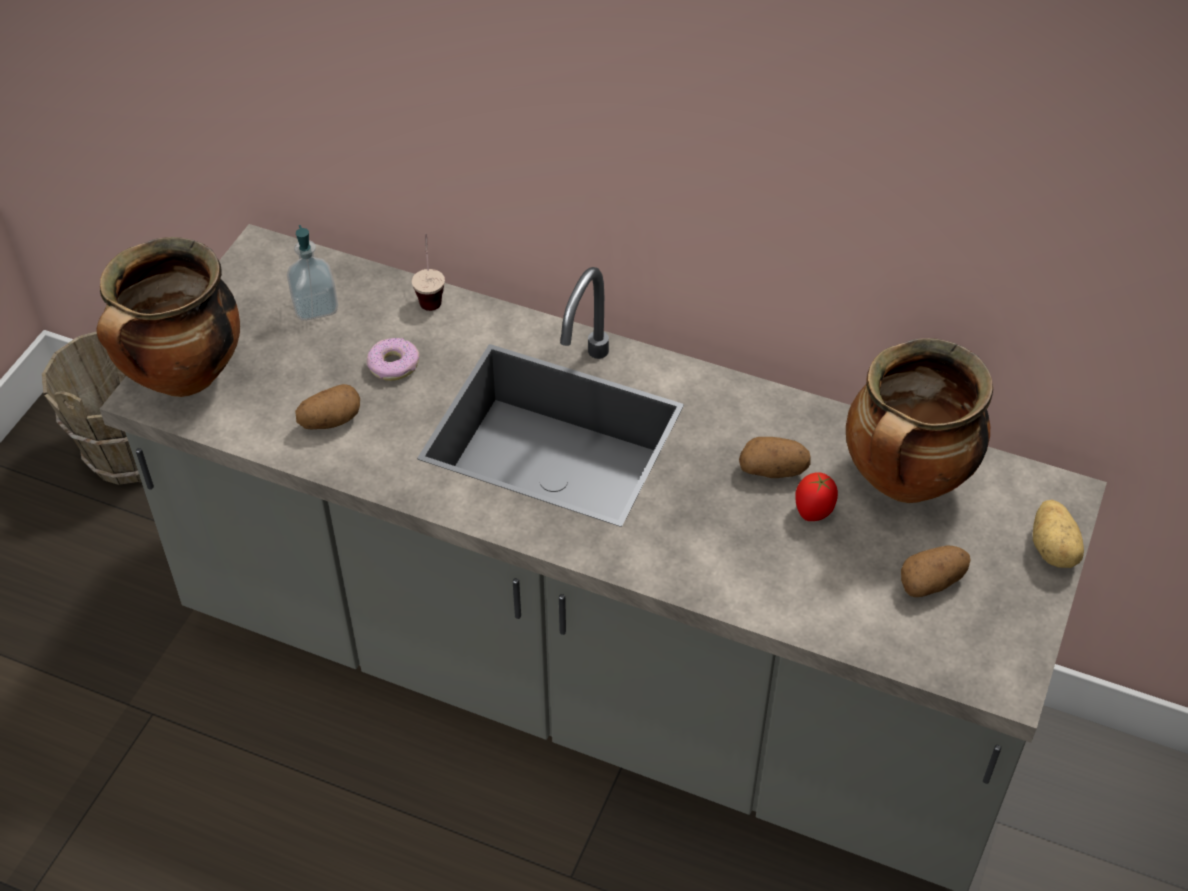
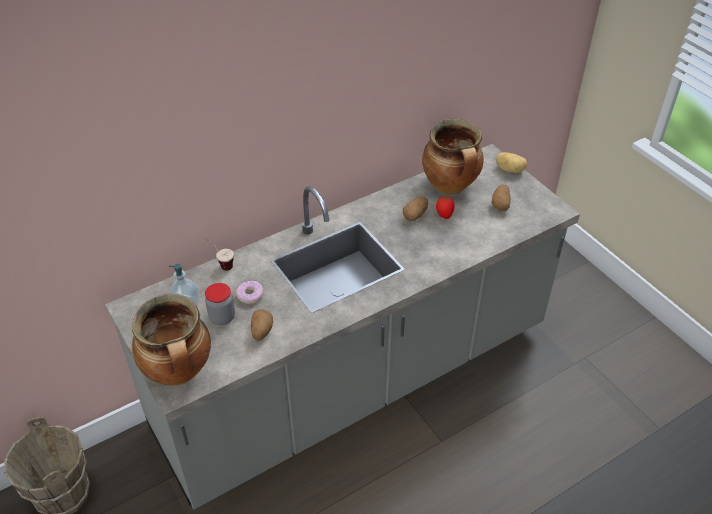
camera: 55 degrees left, 5 degrees down
(322, 360) = (222, 317): none -> jar

